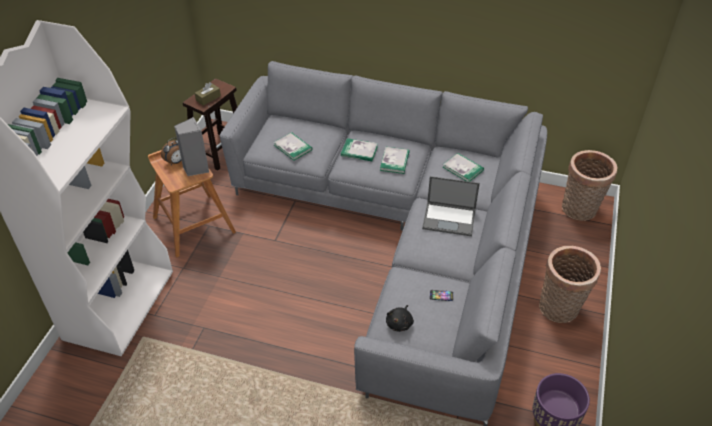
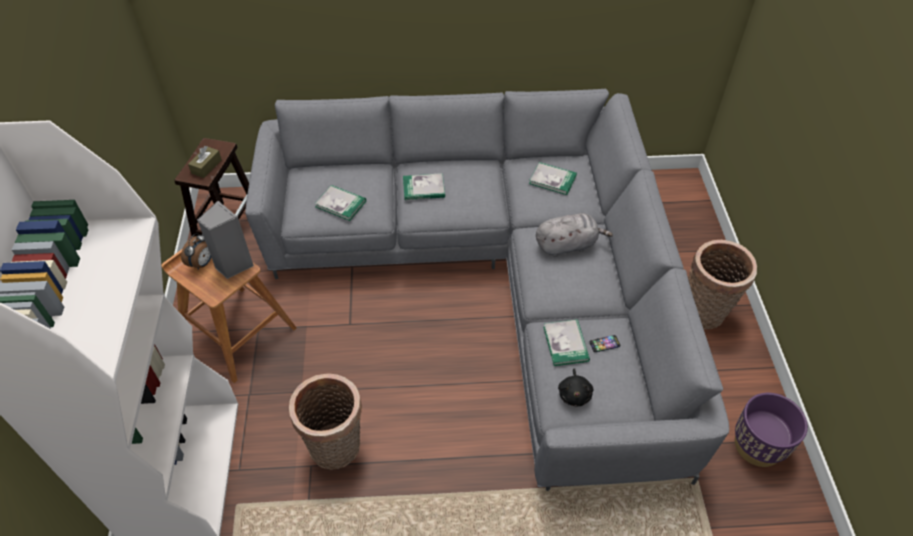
camera: 20 degrees left, 5 degrees up
(394, 161) = (471, 190): book -> book (566, 344)
(450, 218) = (568, 245): laptop -> grey plush toy
(580, 210) = (671, 192): basket -> basket (336, 449)

